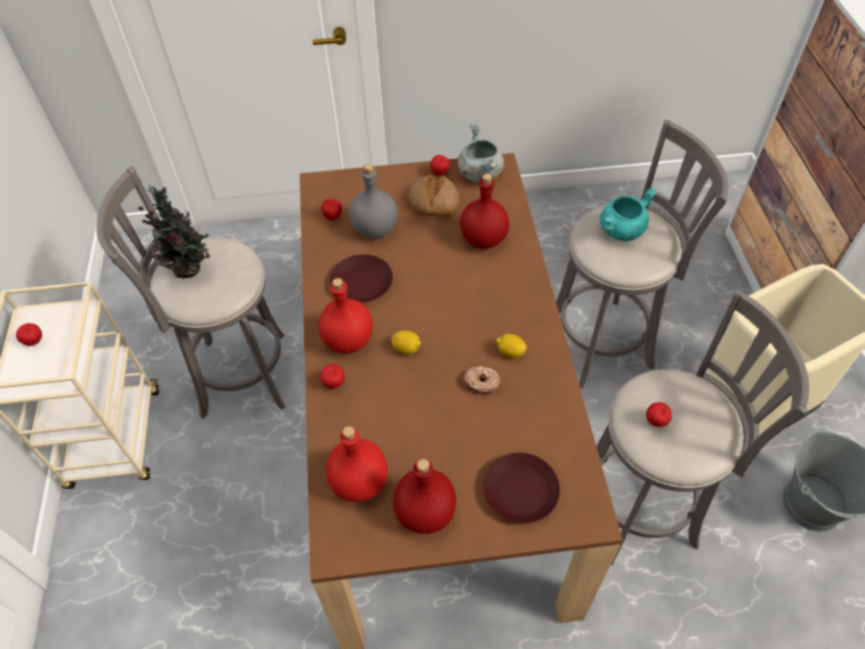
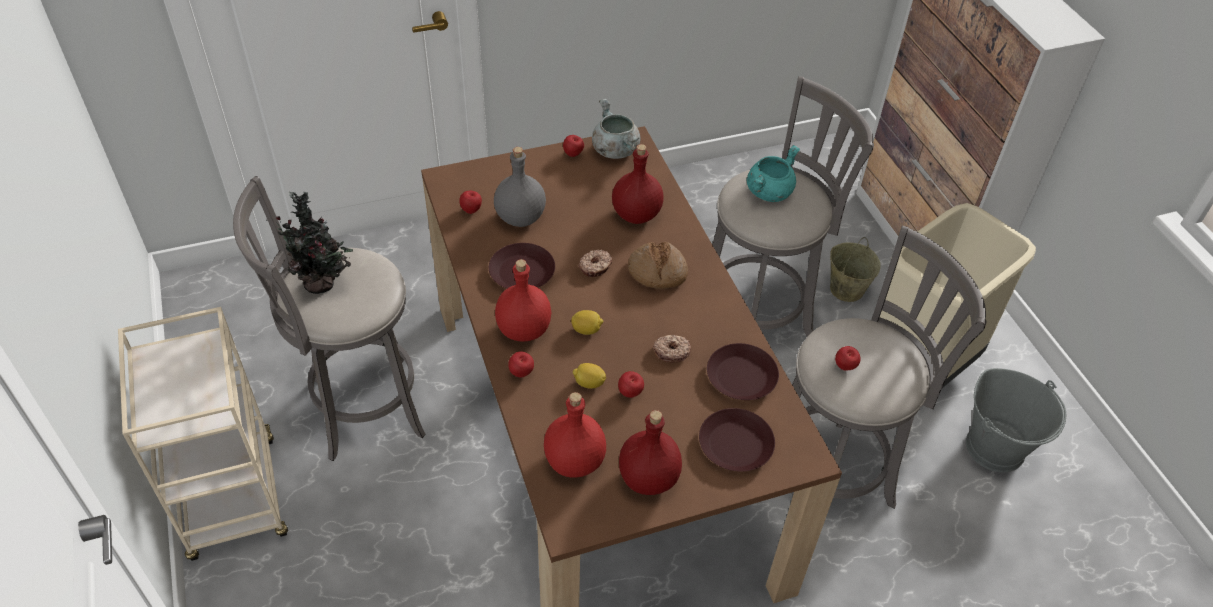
camera: 15 degrees left, 5 degrees down
(35, 342) = (165, 381): apple -> apple (630, 393)
(431, 287) = (595, 267): none -> donut
(434, 202) = (575, 184): bread -> bread (657, 272)
(510, 352) = (692, 319): lemon -> lemon (589, 383)
(544, 419) = (741, 376): none -> brown plate
(695, 324) = (846, 289): none -> beige bucket

